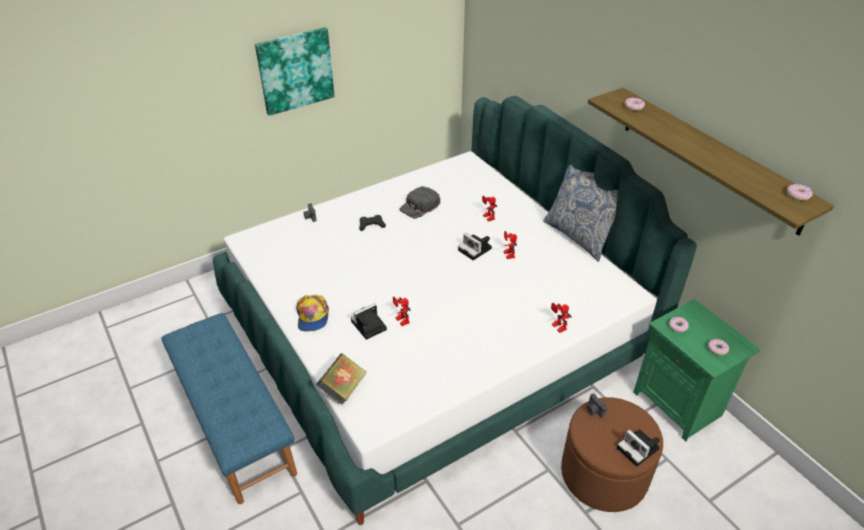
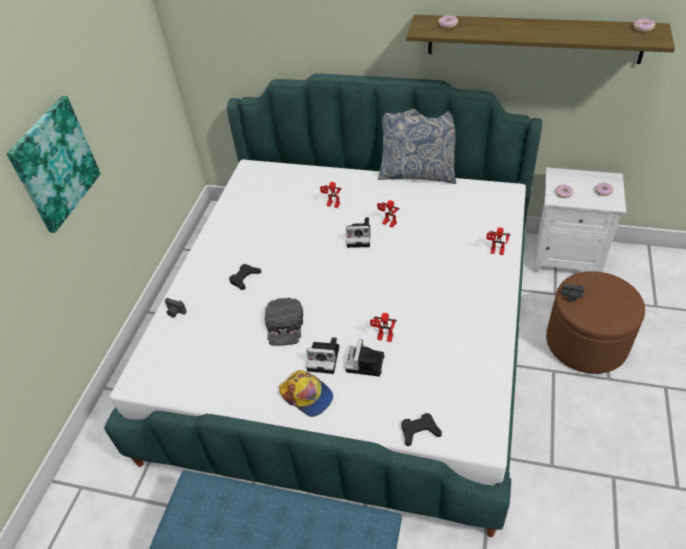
camera: 40 degrees left, 5 degrees up
(343, 388) = (419, 431): book -> black game controller
(419, 206) = (264, 233): black cap -> black cap (285, 325)
(639, 449) = (627, 299): camera -> camera (325, 358)
(678, 403) = (566, 257): green nightstand -> white nightstand

